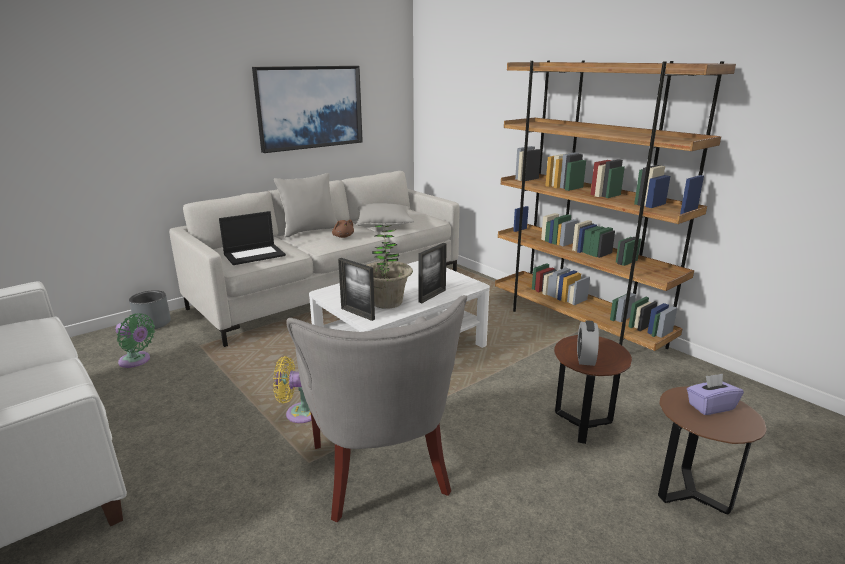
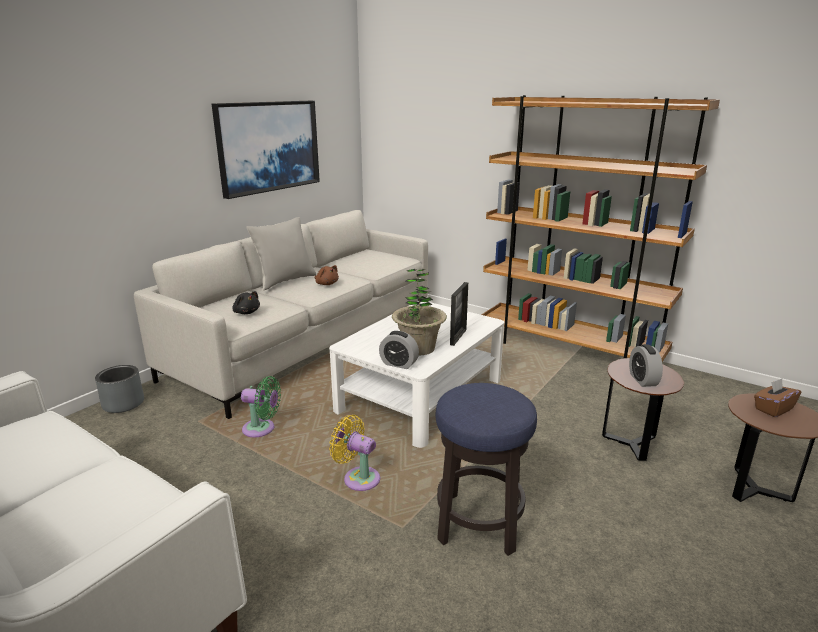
camera: 15 degrees left, 0 degrees up
(136, 361) = (132, 449): green fan -> green fan (262, 429)
(255, 254) = (246, 312): laptop -> black plush toy
(299, 413) = (358, 478): yellow fan -> yellow fan turned 45 degrees clockwise
(357, 314) = (399, 364): picture frame -> alarm clock
(379, 472) = (479, 523): grey armchair -> stool
(384, 224) = (358, 267): grey pillow -> none
(710, 406) = (773, 409): purple tissue box -> brown tissue box

